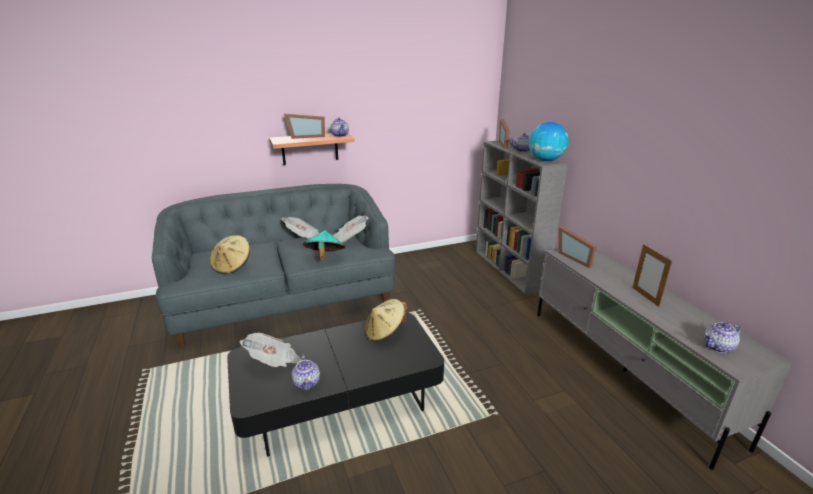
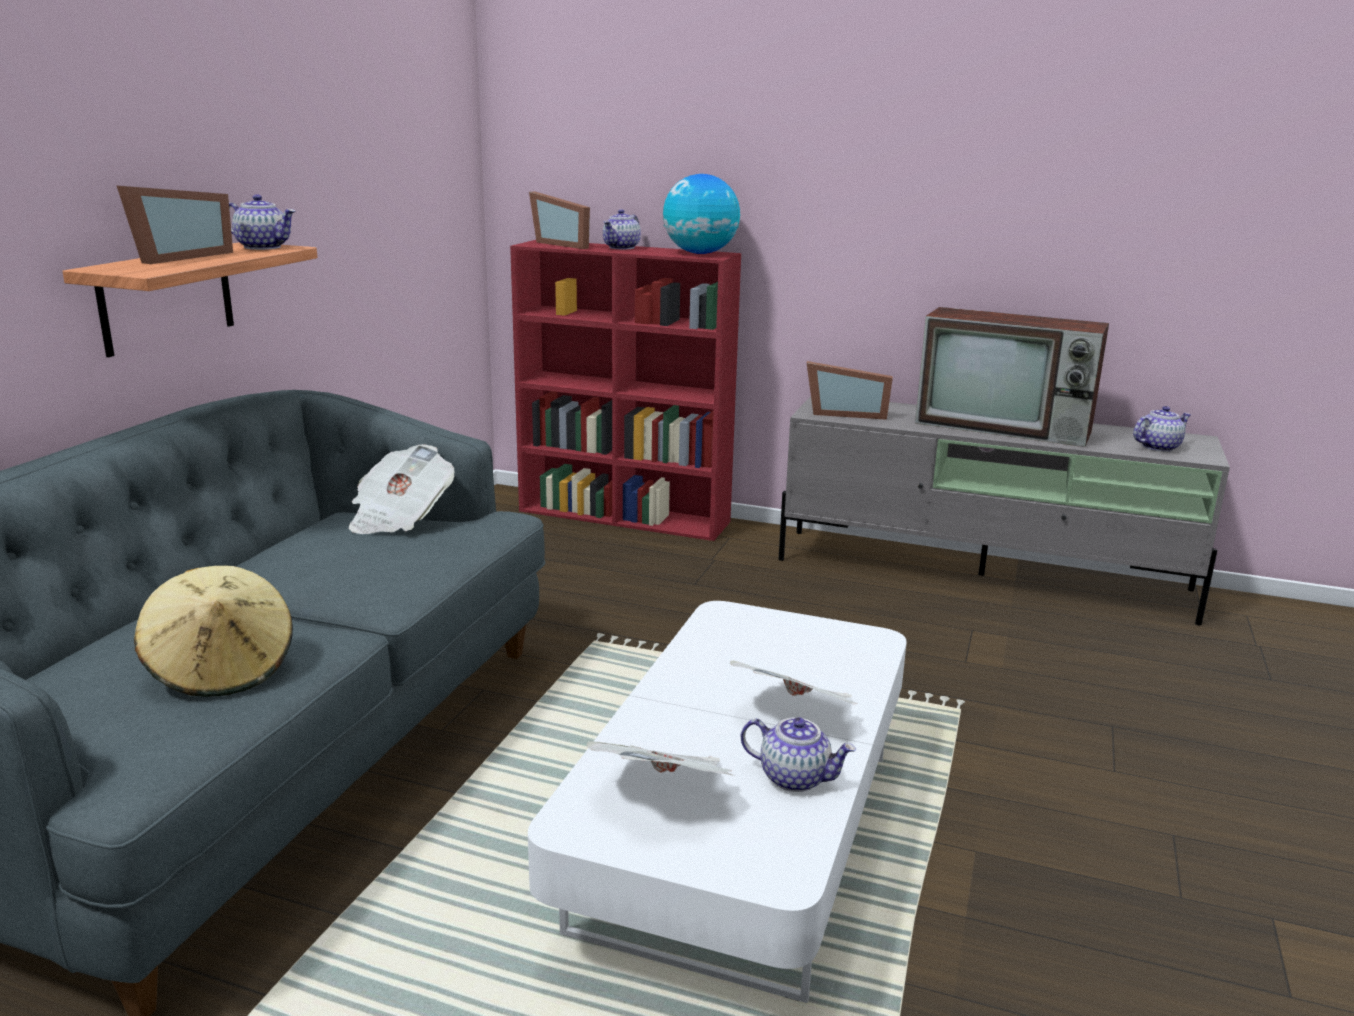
camera: 50 degrees left, 5 degrees down
(304, 238) = (282, 551): newspaper -> newspaper (797, 714)
(324, 257) = (430, 562): turquoise hat -> none
(338, 400) = (740, 837): black coffee table -> white coffee table
(385, 332) = (740, 644): beige hat -> none
(509, 270) = (626, 516): grey bookcase -> red bookcase
(645, 297) = (1006, 427): picture frame -> television
(718, 347) = (1158, 447): teapot -> teapot turned 135 degrees counterclockwise

